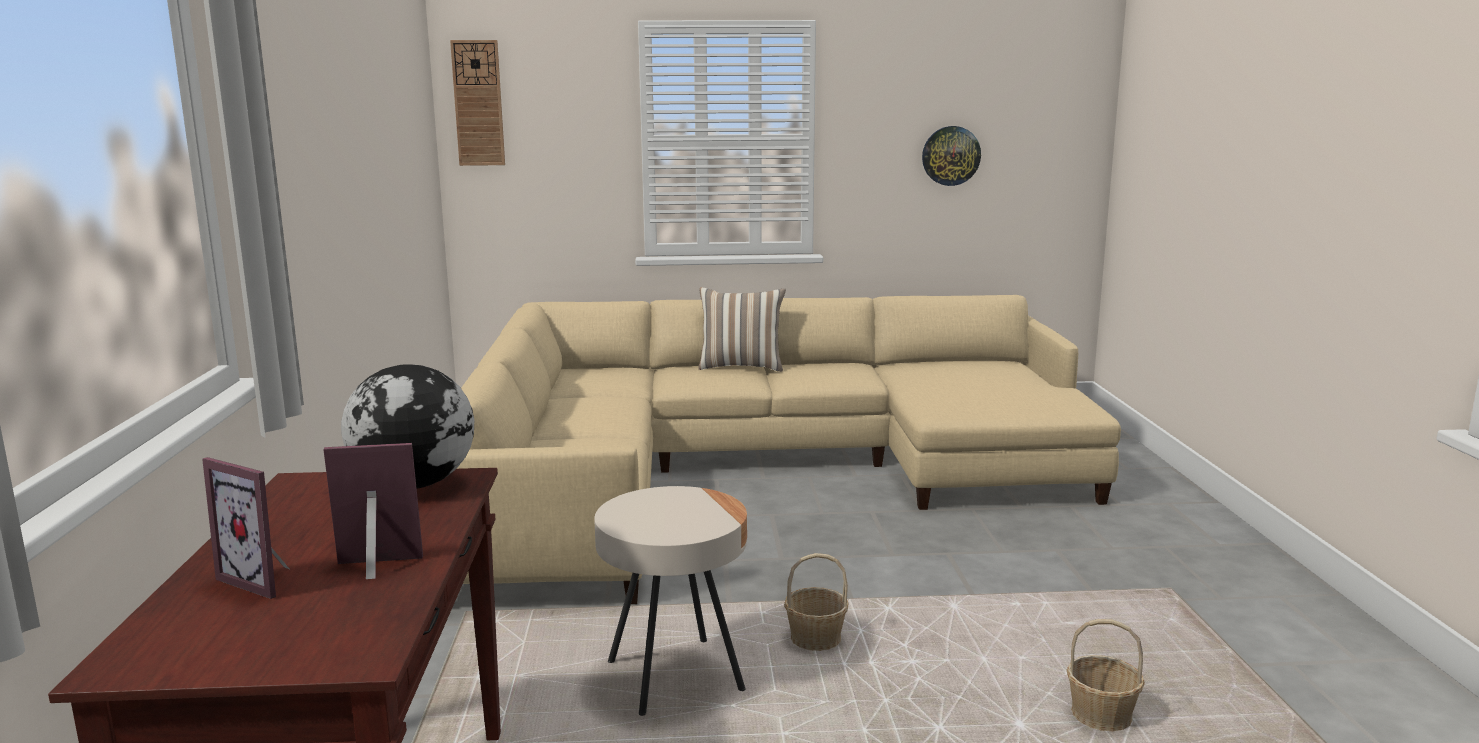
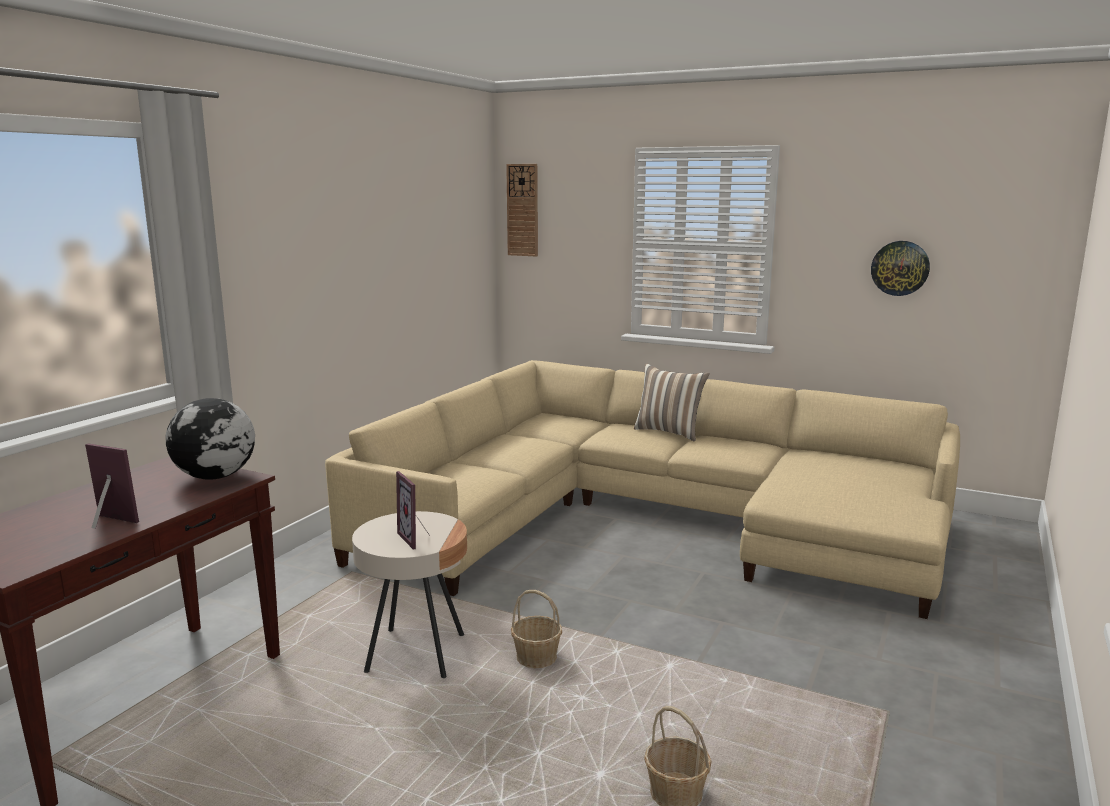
camera: 30 degrees right, 0 degrees up
(265, 579) = (57, 515): picture frame -> picture frame (417, 538)

